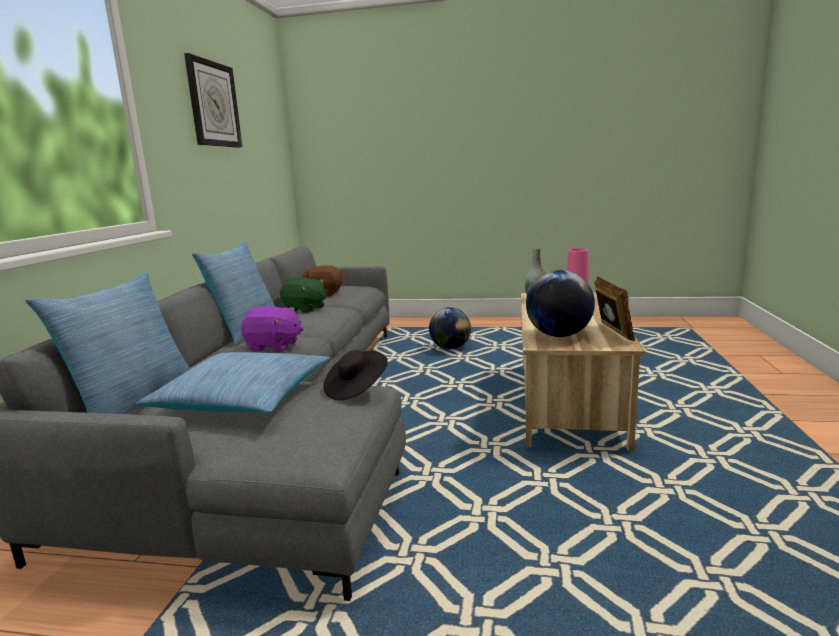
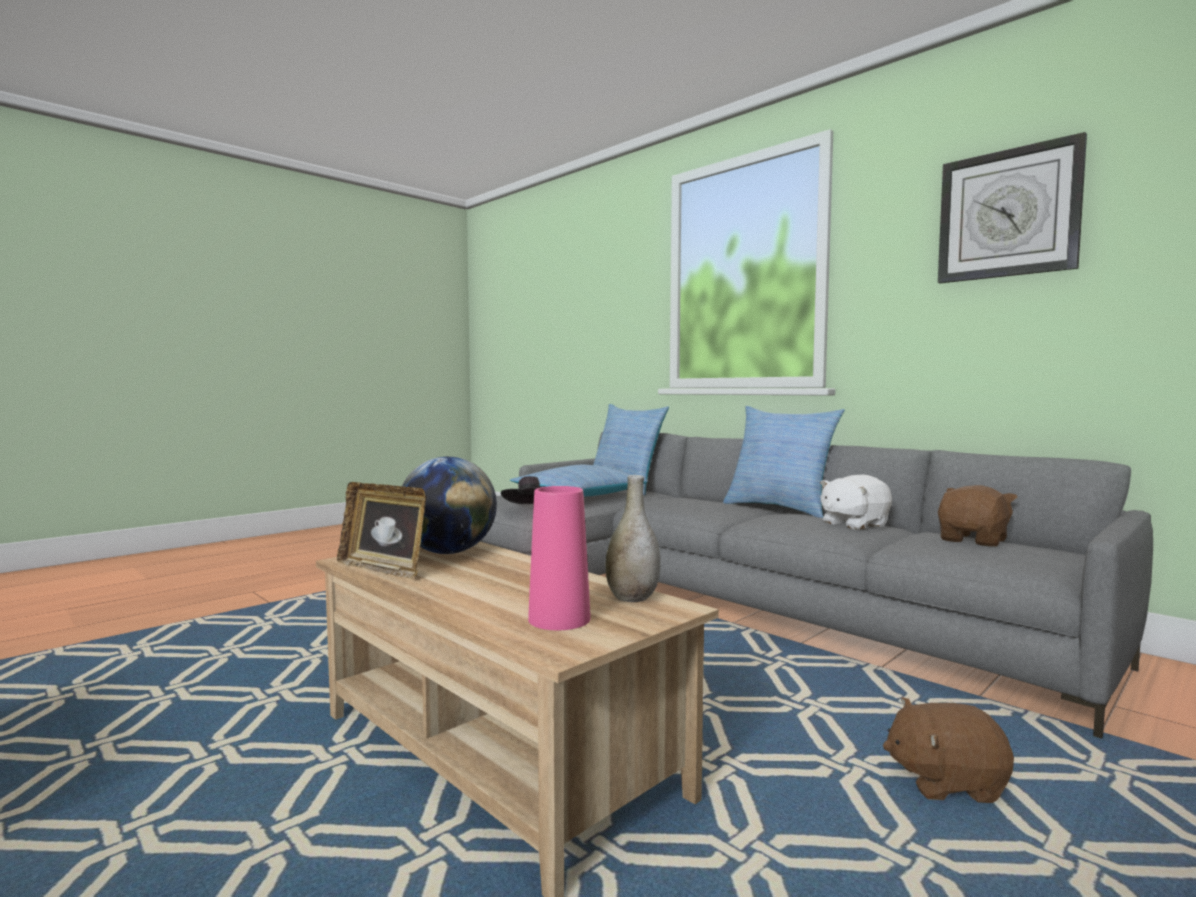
camera: 125 degrees right, 10 degrees down
(274, 347) = (687, 505): purple plush toy -> none
(305, 309) = (853, 524): green plush toy -> white plush toy
(450, 348) = (945, 782): globe -> brown plush toy

